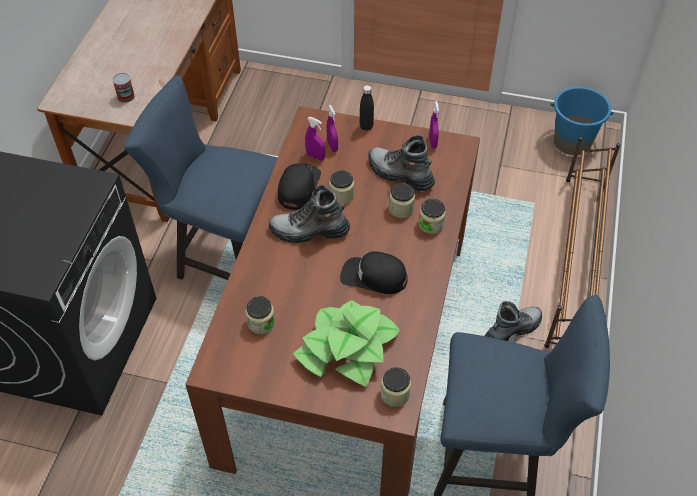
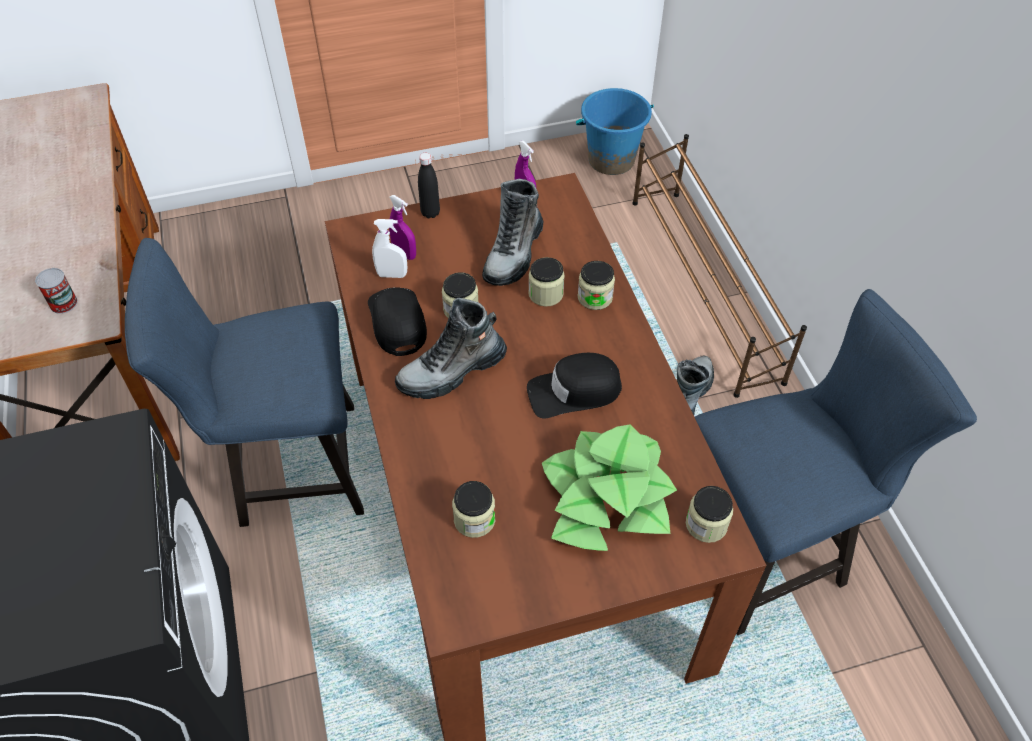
camera: 30 degrees left, 0 degrees up
(315, 156) = (392, 275): purple spray bottle -> white spray bottle
(400, 174) = (514, 253): boot -> boot turned 75 degrees counterclockwise

